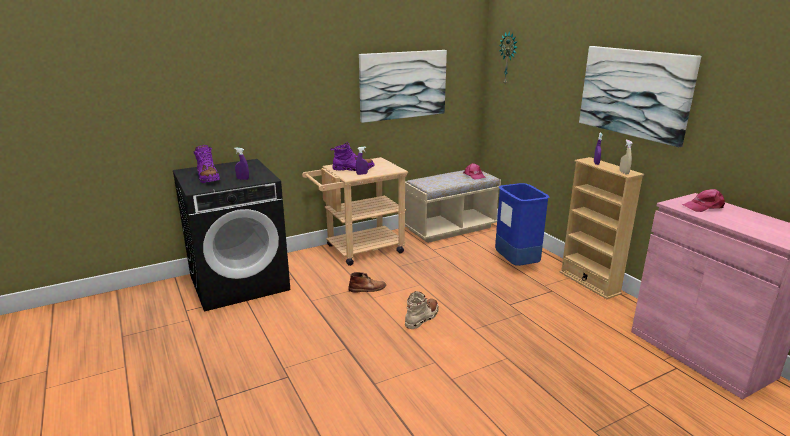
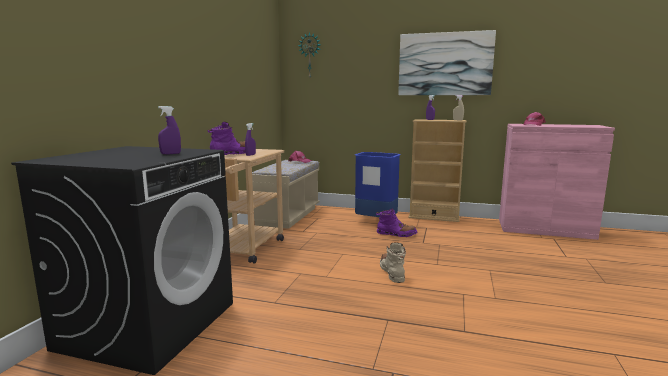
camera: 45 degrees left, 10 degrees down
(208, 178) = (113, 159): purple boot -> purple boot (396, 234)
(367, 288) = (307, 272): brown boot -> none
(403, 85) = (238, 72): picture -> none

